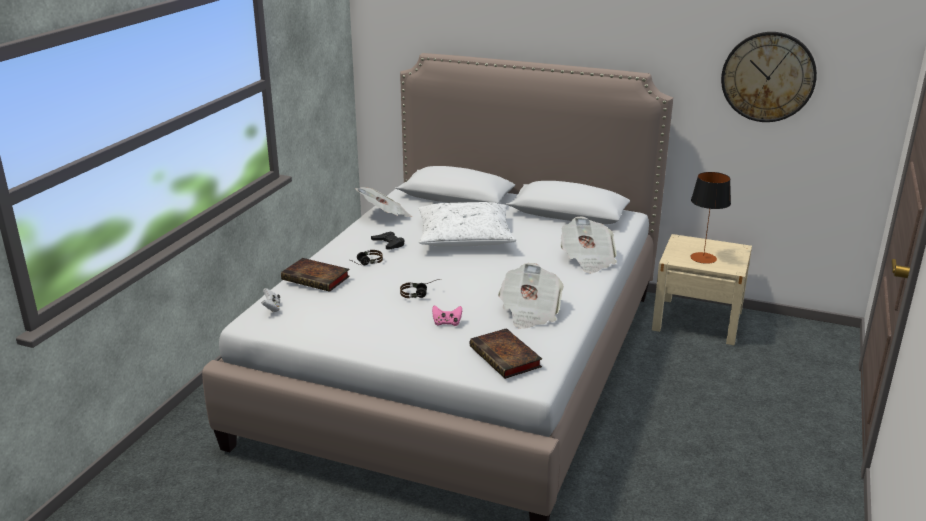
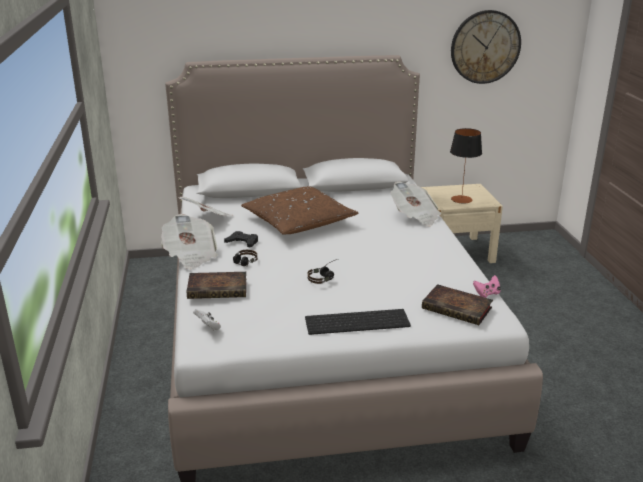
camera: 30 degrees left, 0 degrees up
(399, 340) = (358, 321): none -> keyboard
(447, 323) = (376, 295): pink game controller -> pink game controller (487, 294)
(464, 237) = (298, 221): white pillow -> brown pillow
(529, 312) = (427, 268): newspaper -> newspaper (190, 255)

